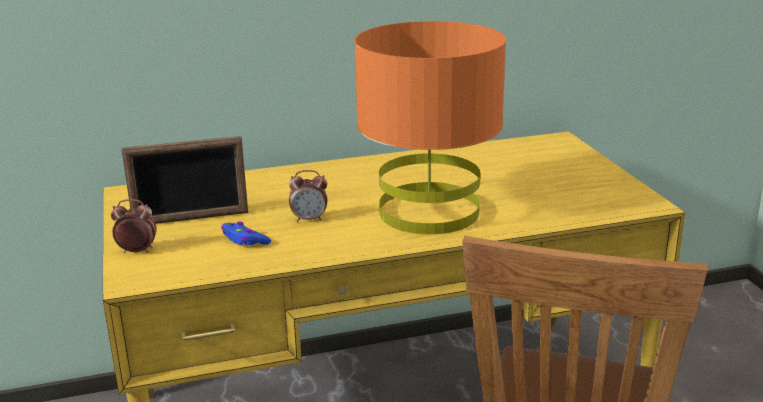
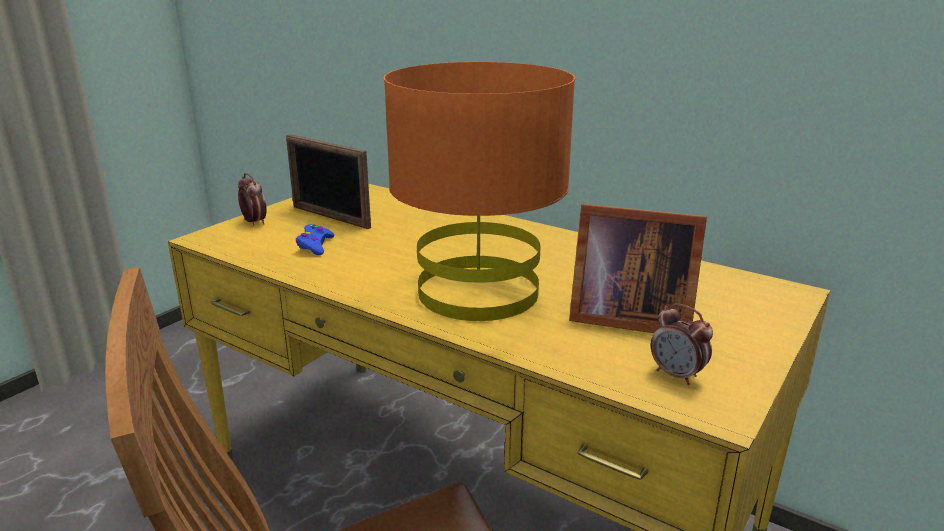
camera: 50 degrees right, 0 degrees up
(309, 219) = (387, 252): alarm clock -> alarm clock (677, 375)
(526, 186) = (625, 317): none -> picture frame

